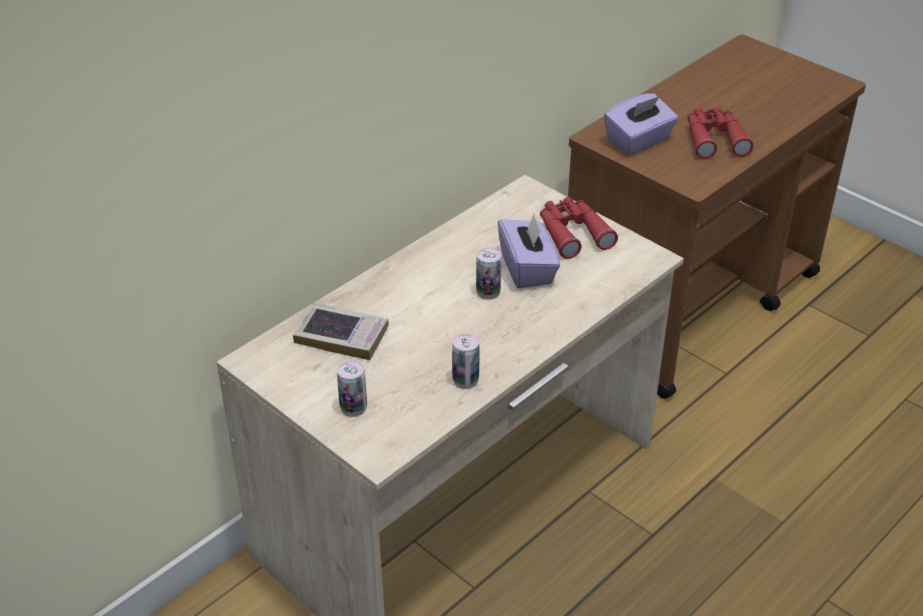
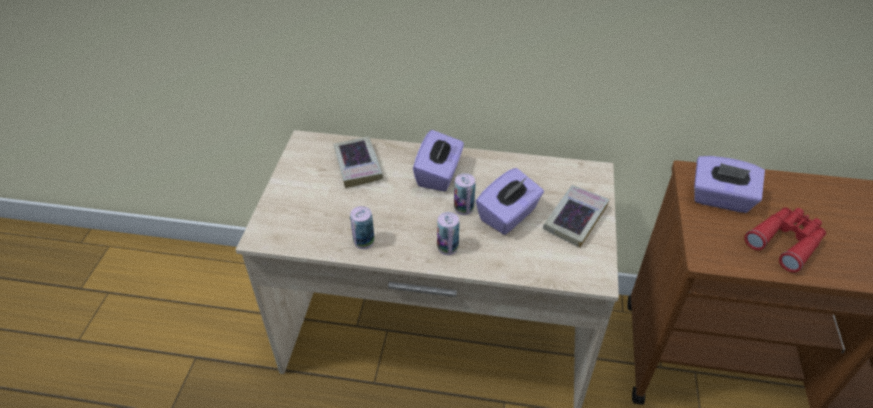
camera: 55 degrees right, 5 degrees up
(353, 408) = (296, 204): can -> can (447, 247)
(421, 286) = (439, 174): none -> purple tissue box
(572, 233) = (575, 219): red binoculars -> book

